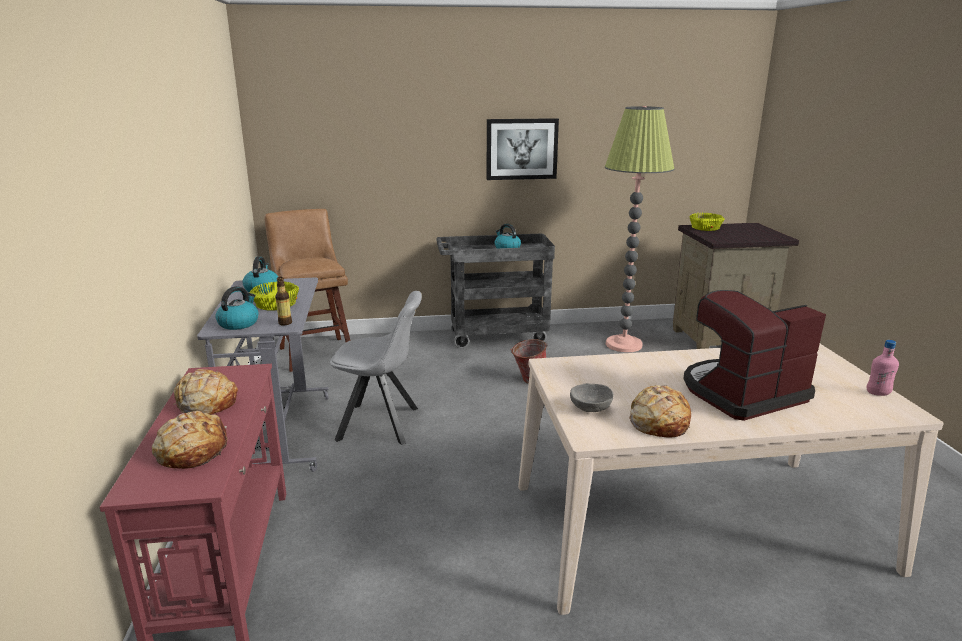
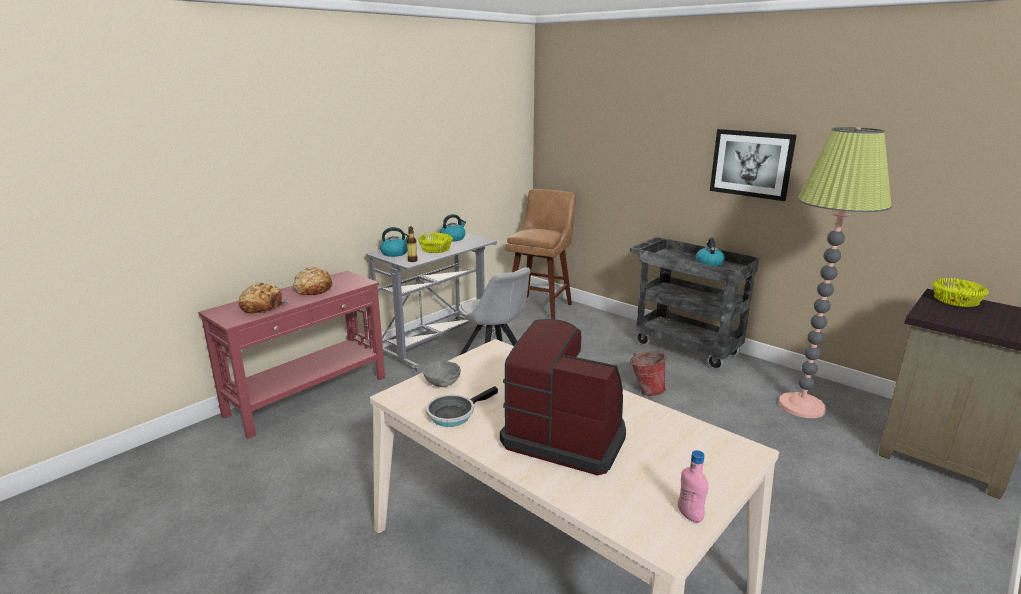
camera: 50 degrees right, 0 degrees up
(658, 422) = (454, 414): bread -> frying pan

